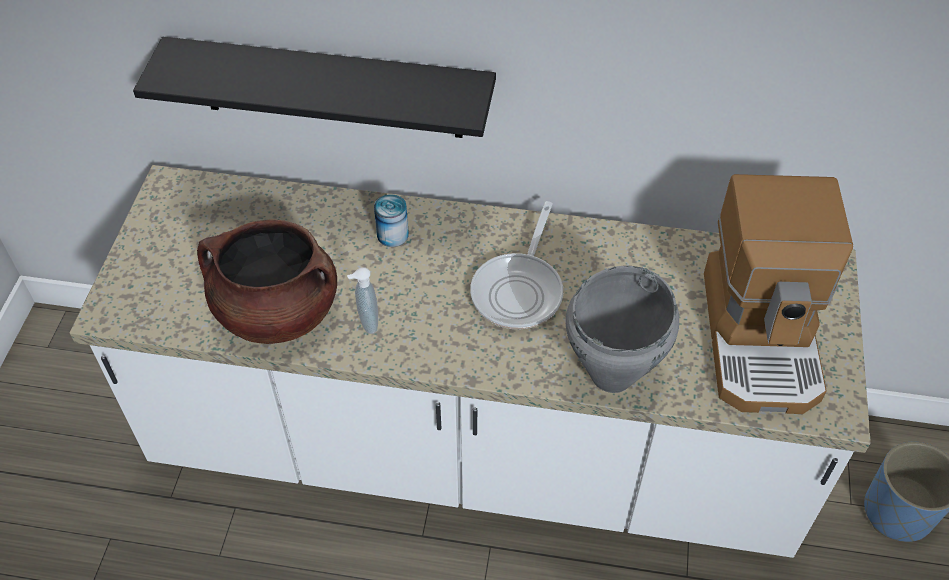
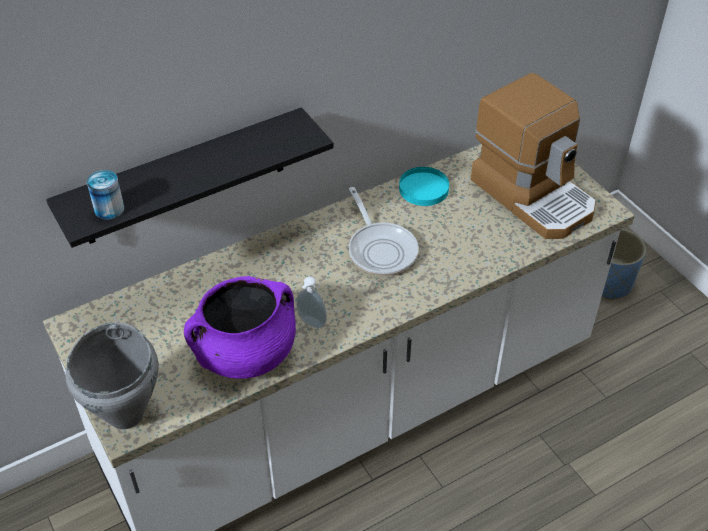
camera: 40 degrees left, 5 degrees down
(277, 312) = (245, 353): brown cooking pot -> purple cooking pot
(392, 234) = (268, 264): can -> can (109, 209)
(613, 375) = (481, 262): grey cooking pot -> grey cooking pot (126, 414)
(639, 251) = (424, 188): none -> turquoise plate

